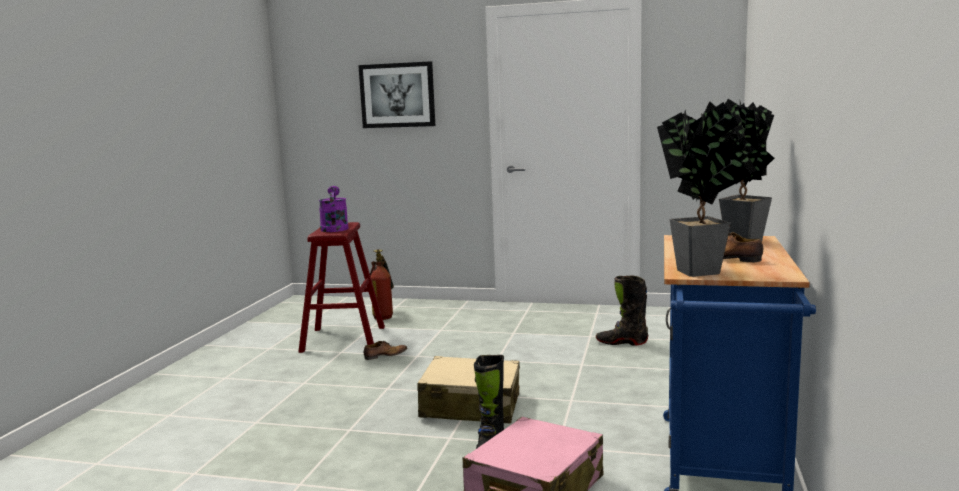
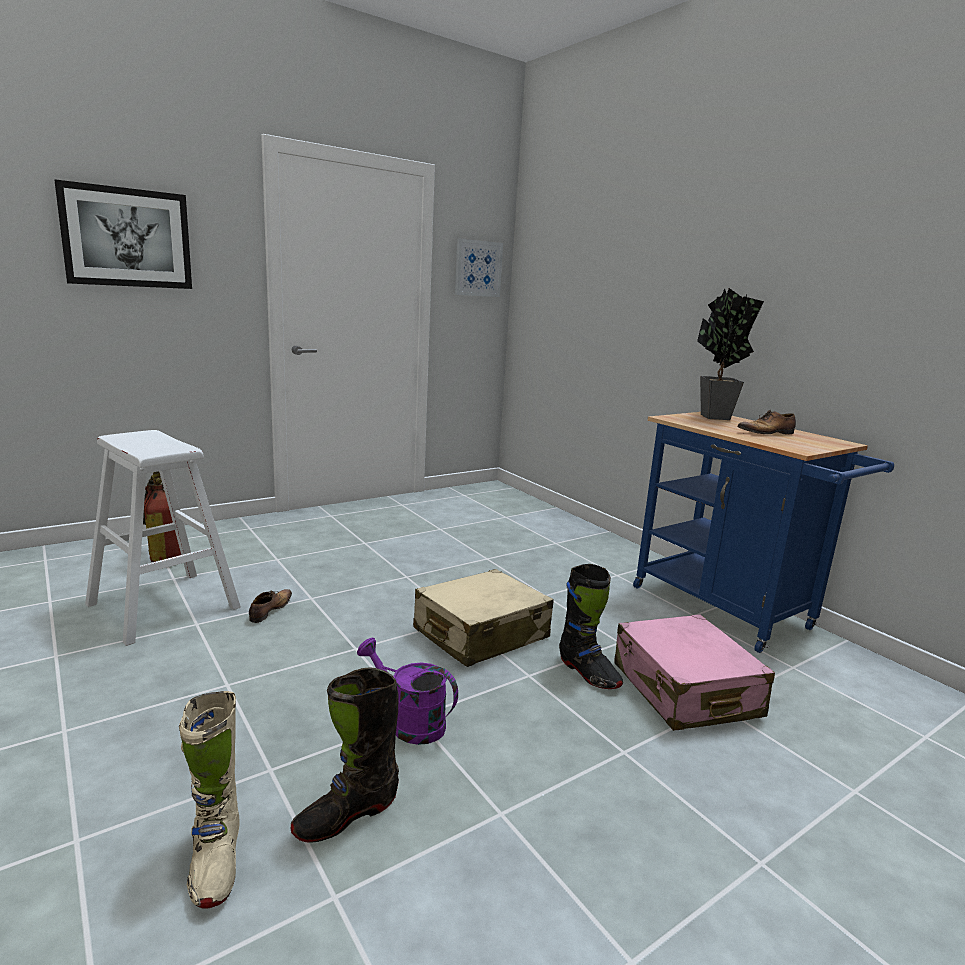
camera: 50 degrees left, 5 degrees up
(187, 442) = (215, 861): none -> beige boot
(334, 228) = (146, 442): purple watering can -> purple watering can (409, 722)
(343, 339) = (164, 606): red stool -> white stool
(621, 342) = (477, 529): black boot -> black boot (346, 815)
(697, 85) = (478, 268): none -> picture
(706, 272) = (803, 446): potted plant -> none

